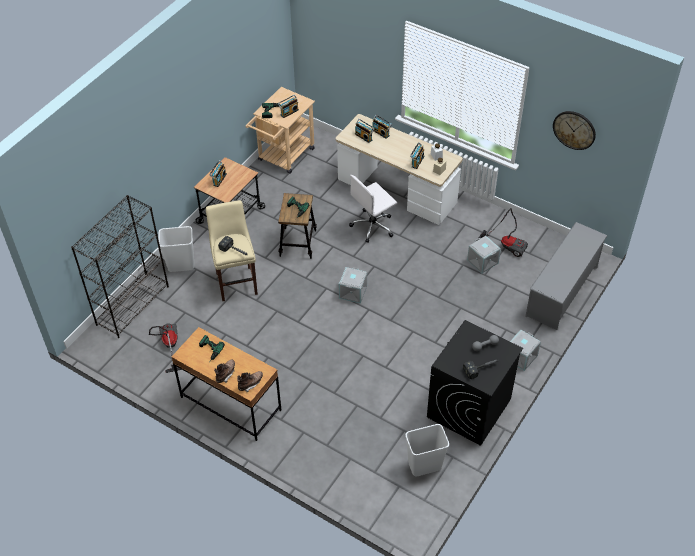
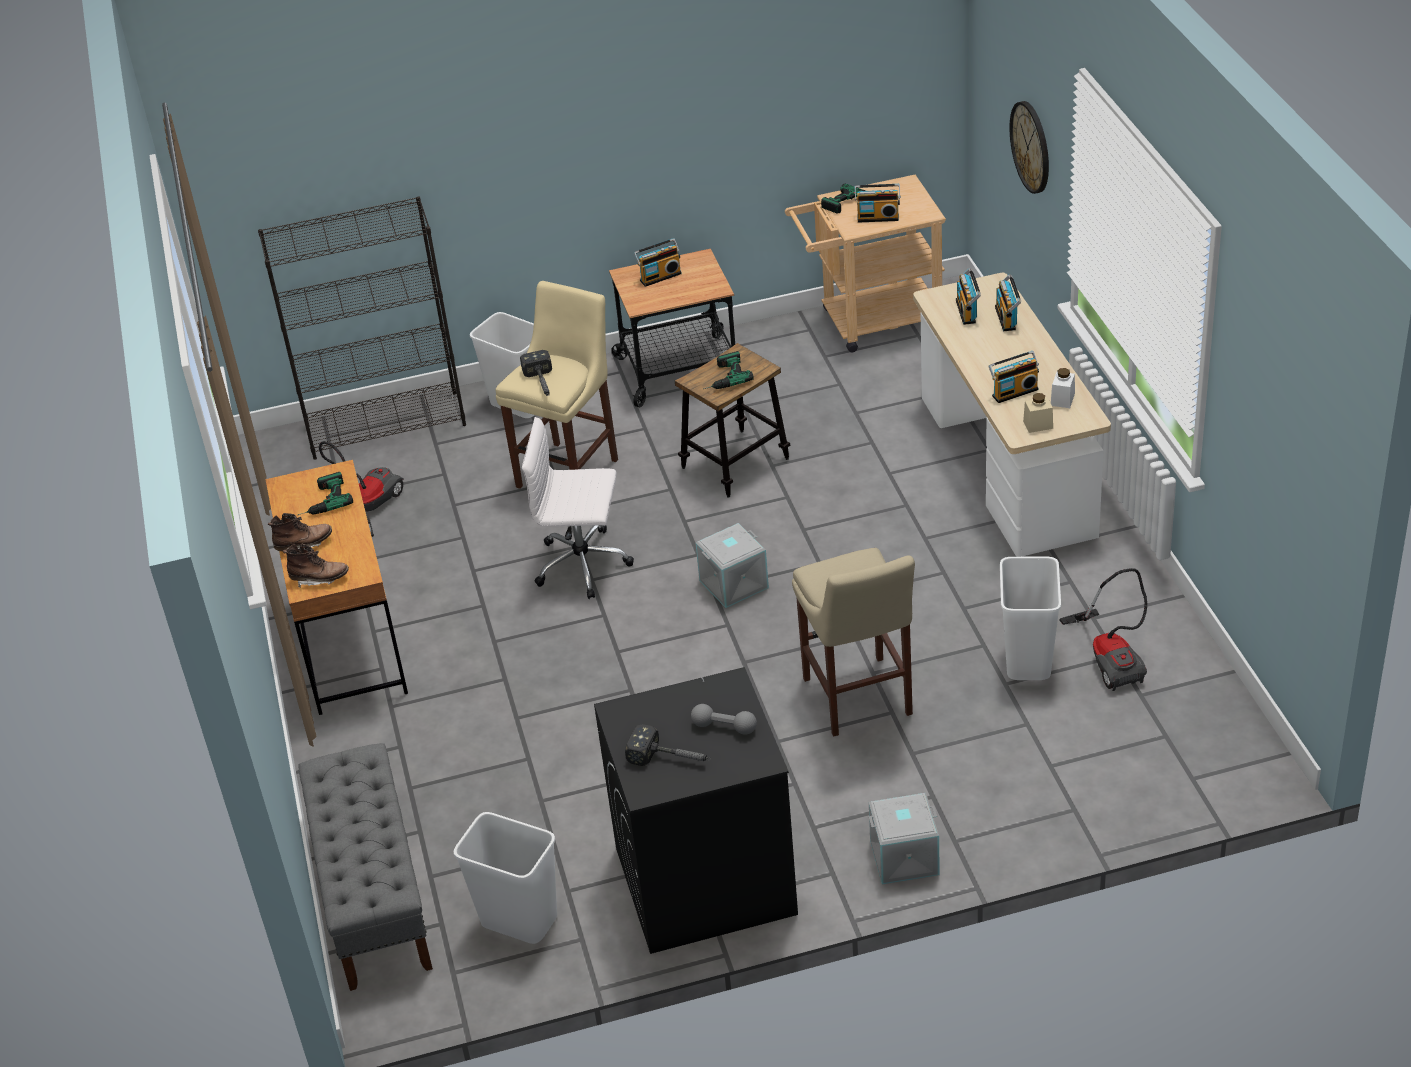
camera: 45 degrees right, 10 degrees down
(363, 493) = (374, 895): none -> grey bench
(373, 226) = (895, 500): white office chair -> white office chair (584, 564)
(445, 310) = (858, 700): none -> beige stool
(482, 262) = (1027, 660): grey storage box -> white trash can
(562, 291) = (1127, 795): grey shoe rack -> none
(574, 130) = (1271, 413): wall clock -> wall clock (1031, 147)

